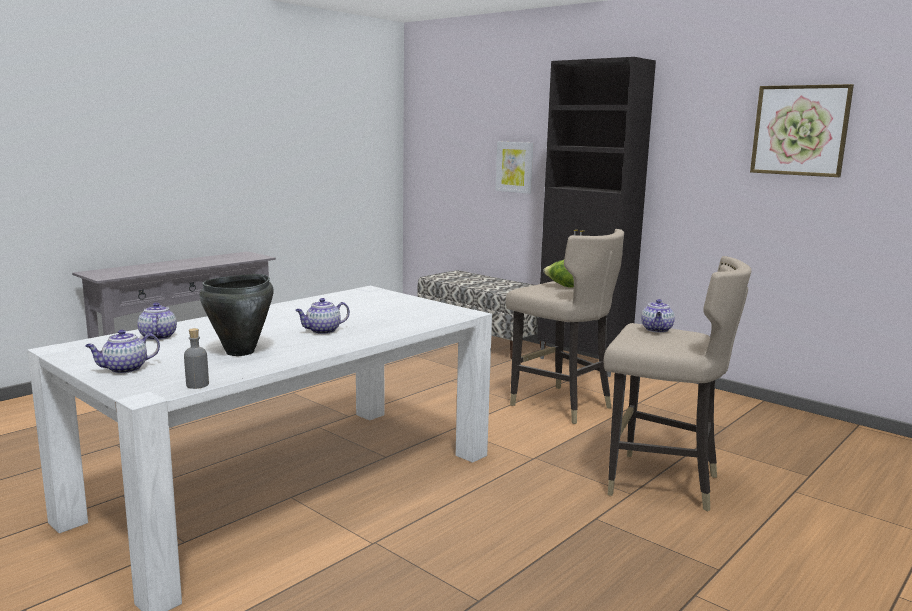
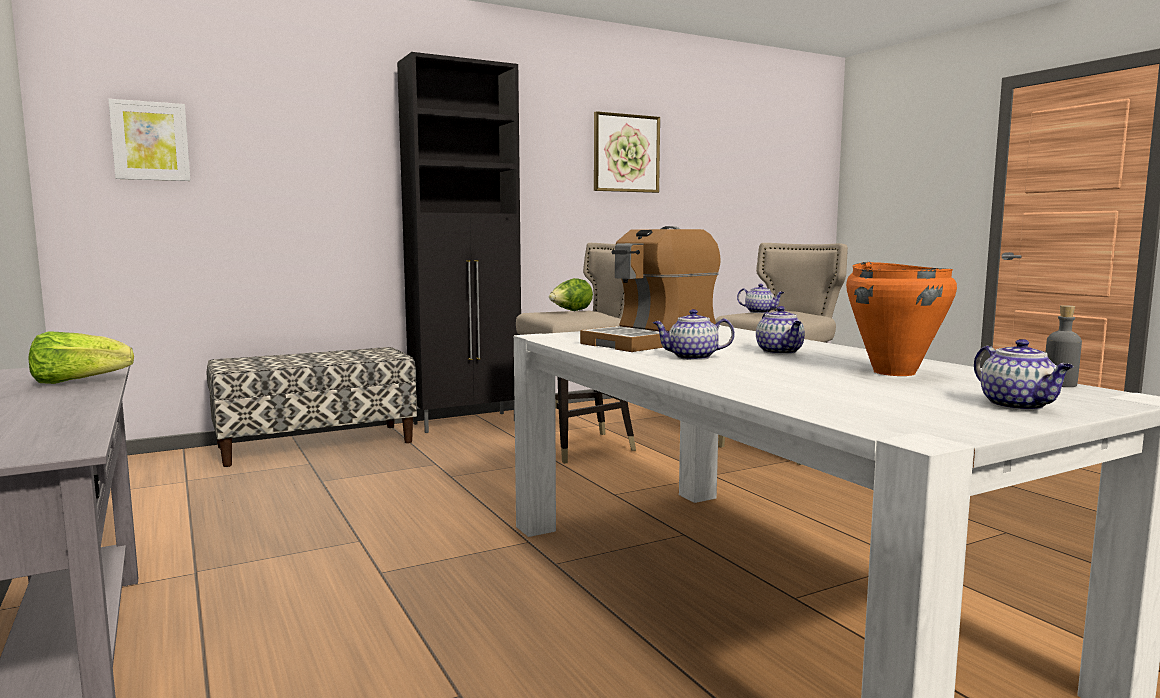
camera: 70 degrees left, 5 degrees down
(157, 337) = (816, 396): teapot -> teapot (691, 357)
(220, 261) = (78, 382): none -> lettuce
(241, 352) = (894, 372): black cooking pot -> orange cooking pot
(358, 307) = (652, 341): none -> coffee machine
(515, 167) = (307, 193): picture -> picture (150, 141)

